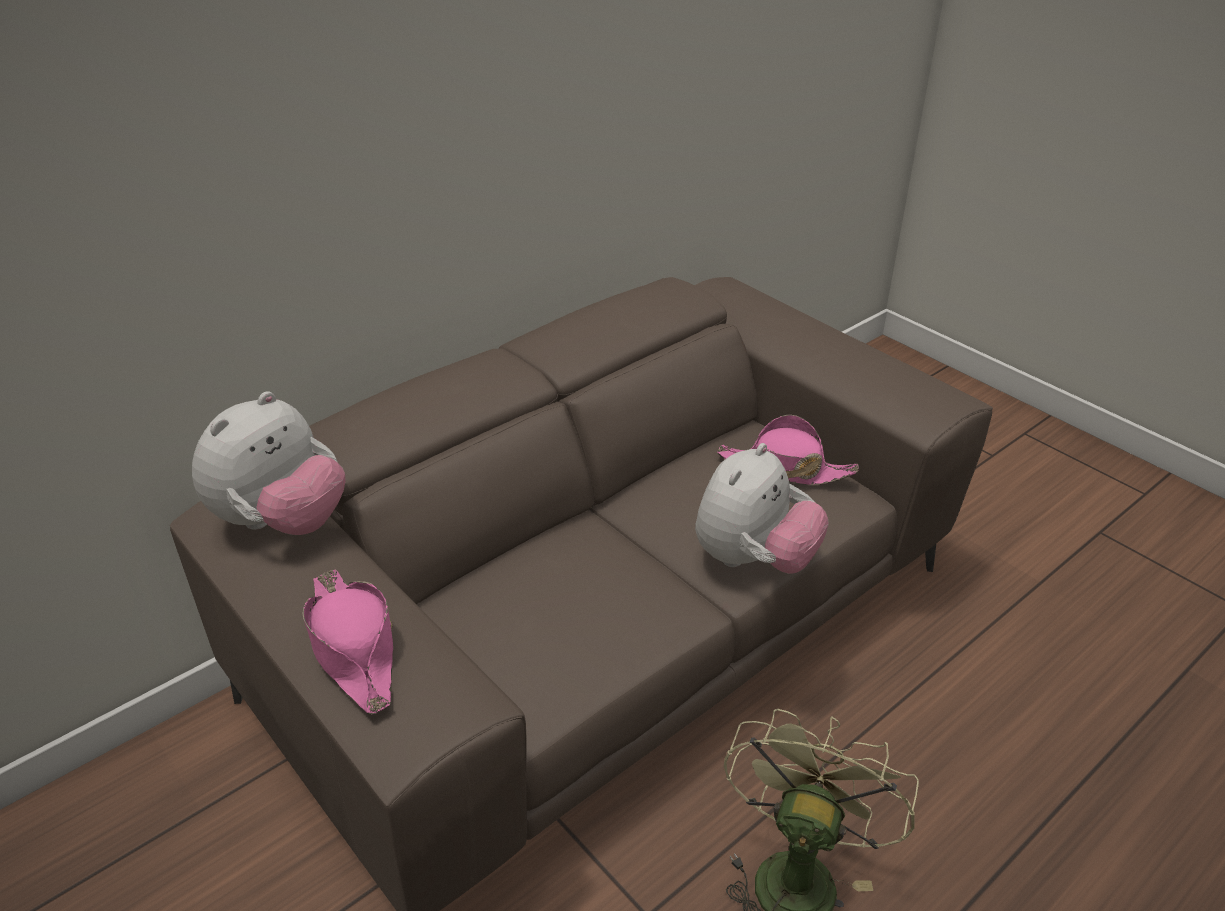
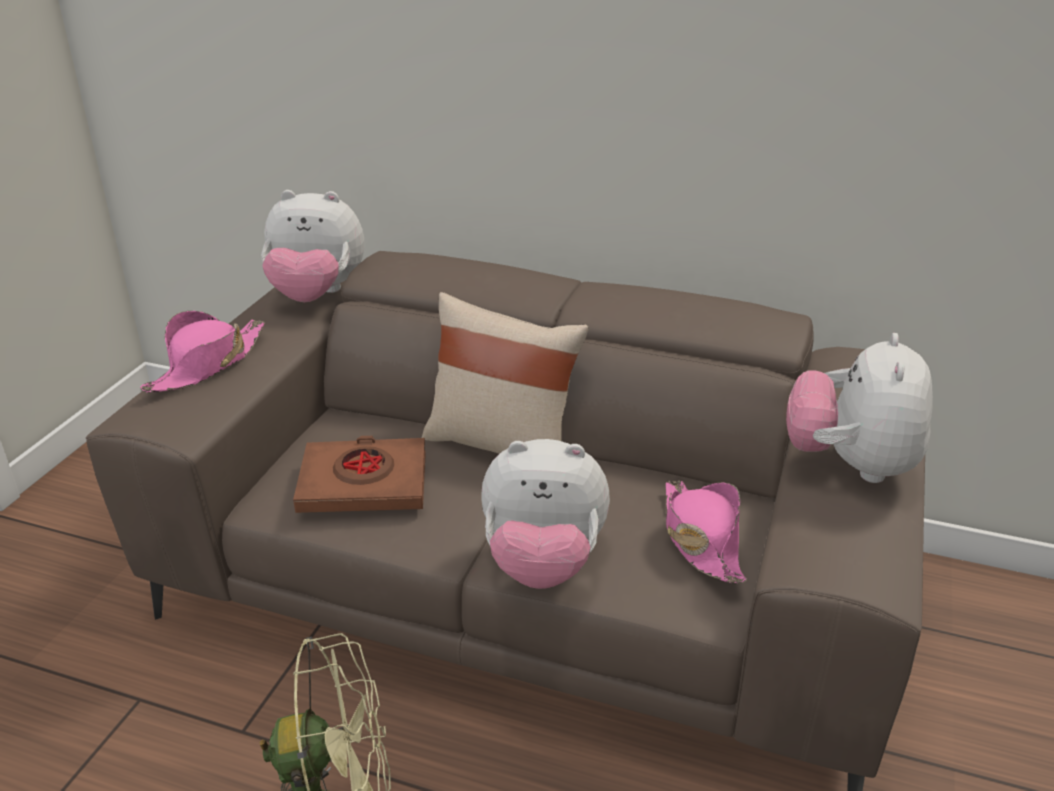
camera: 60 degrees right, 5 degrees down
(566, 628) = (364, 484): none -> brown book
(573, 522) = (502, 445): none -> beige pillow
(832, 352) = (850, 465): none -> plush toy

